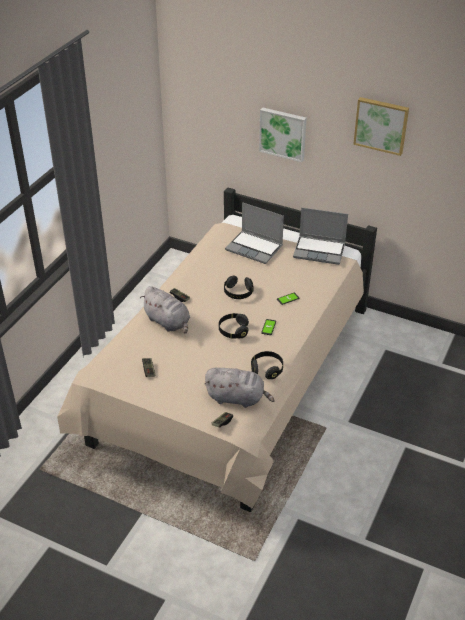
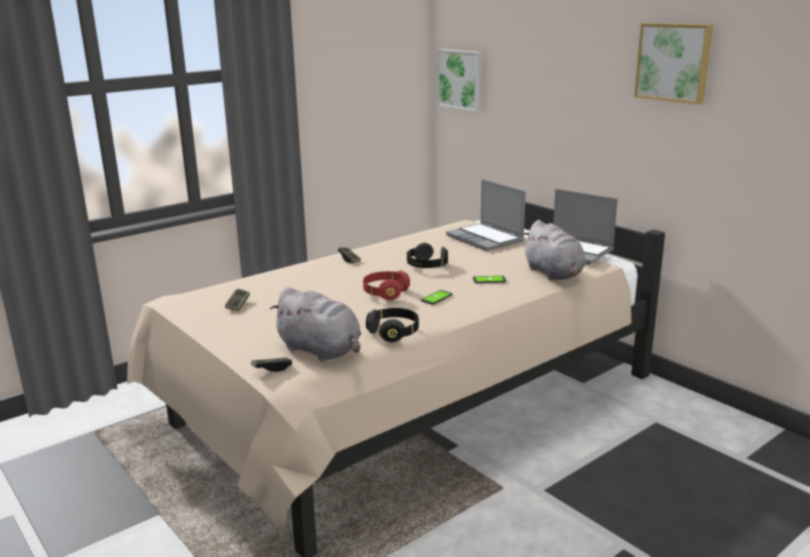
camera: 25 degrees right, 20 degrees down
(168, 322) = (312, 274): grey plush toy -> grey plush toy (554, 274)
(233, 331) = (385, 293): black headphones -> red headphones
(283, 133) = (552, 100): picture -> picture (461, 79)

